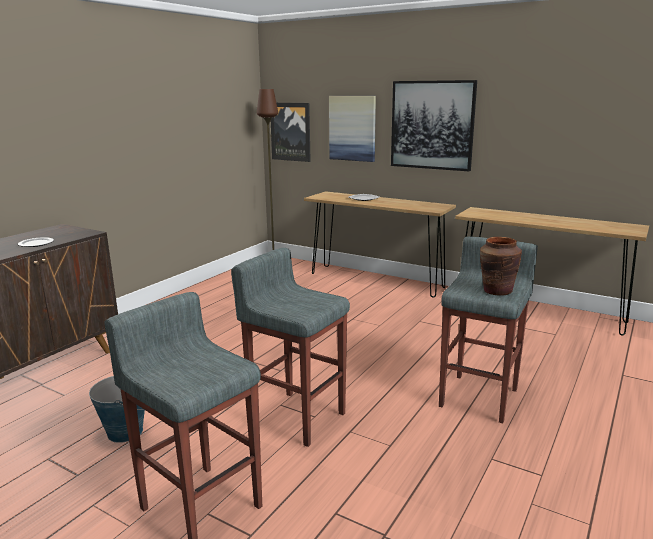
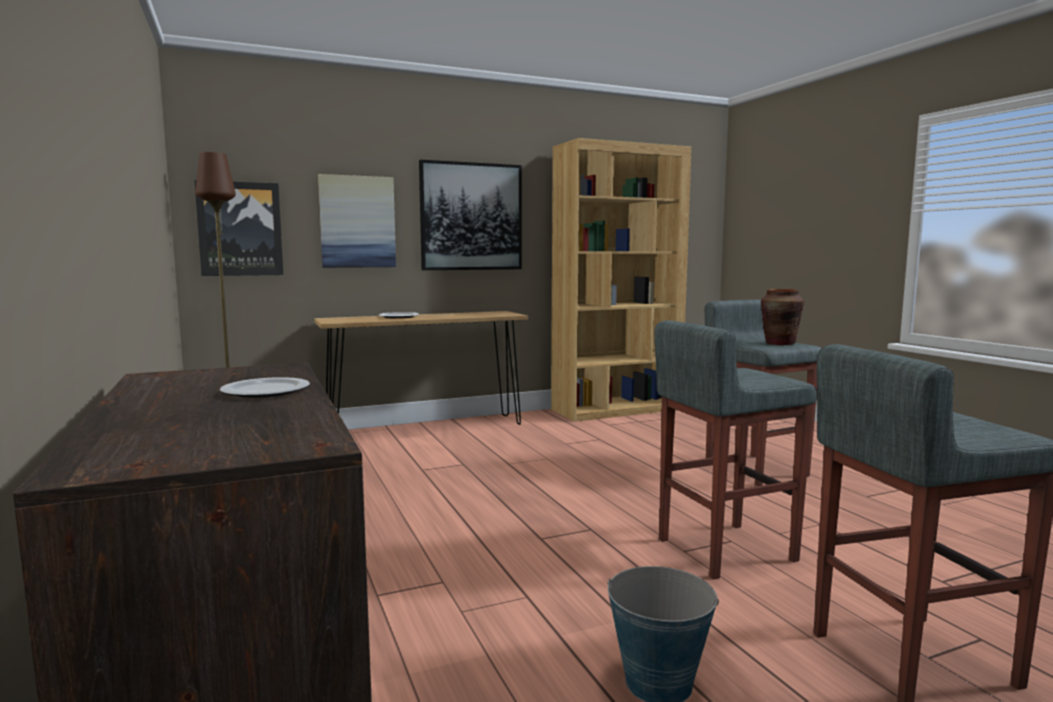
camera: 55 degrees left, 10 degrees down
(537, 312) = (617, 410): brown console table -> brown bookcase

